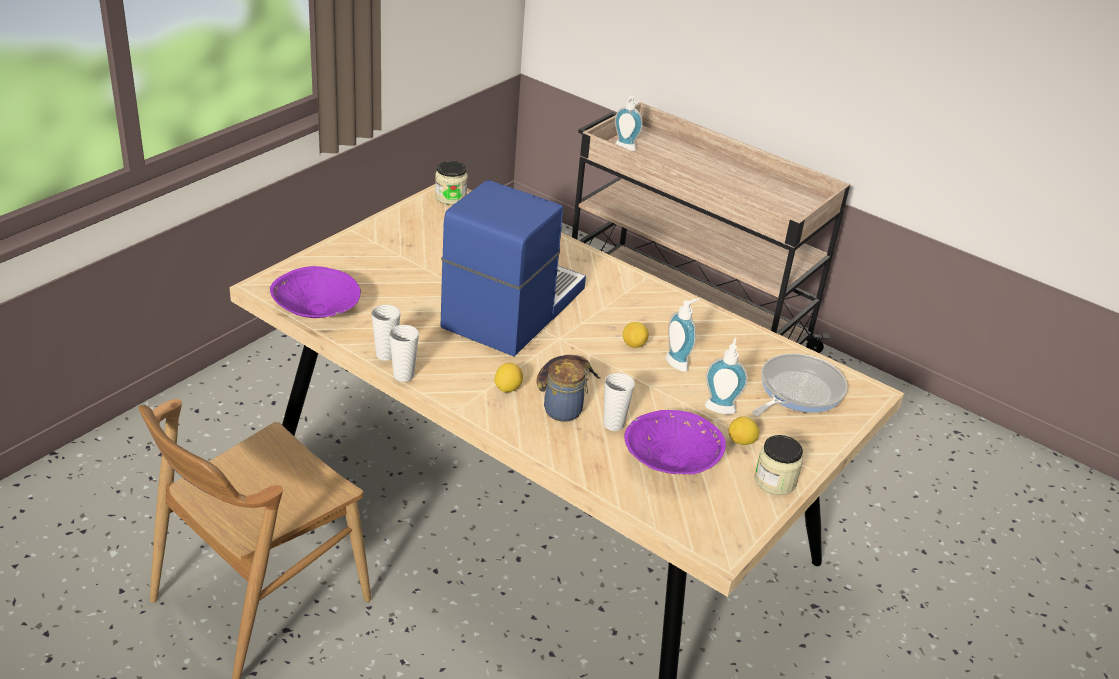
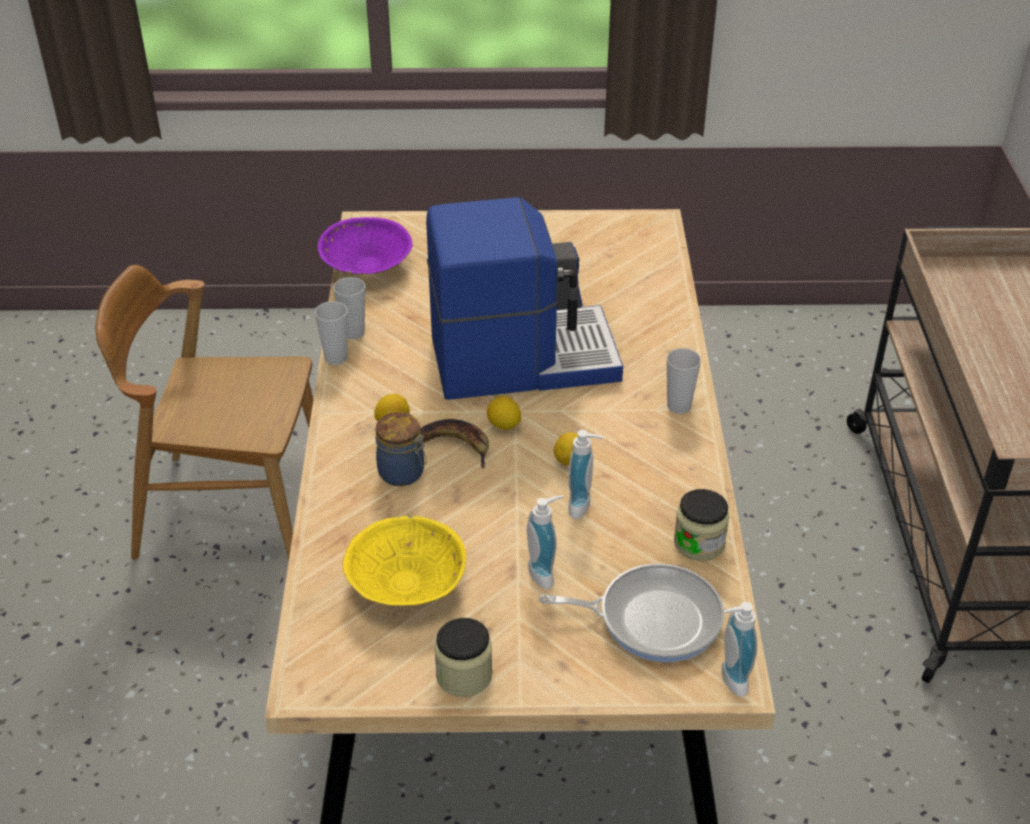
camera: 55 degrees right, 5 degrees up
(450, 197) = (650, 228): jar -> jar (699, 543)
(613, 424) = (420, 515): cup -> cup (679, 406)
(624, 148) = (960, 274): soap dispenser -> soap dispenser (729, 680)
(669, 461) = (406, 582): purple bowl -> yellow bowl
(741, 442) = (502, 618): lemon -> lemon (504, 425)

